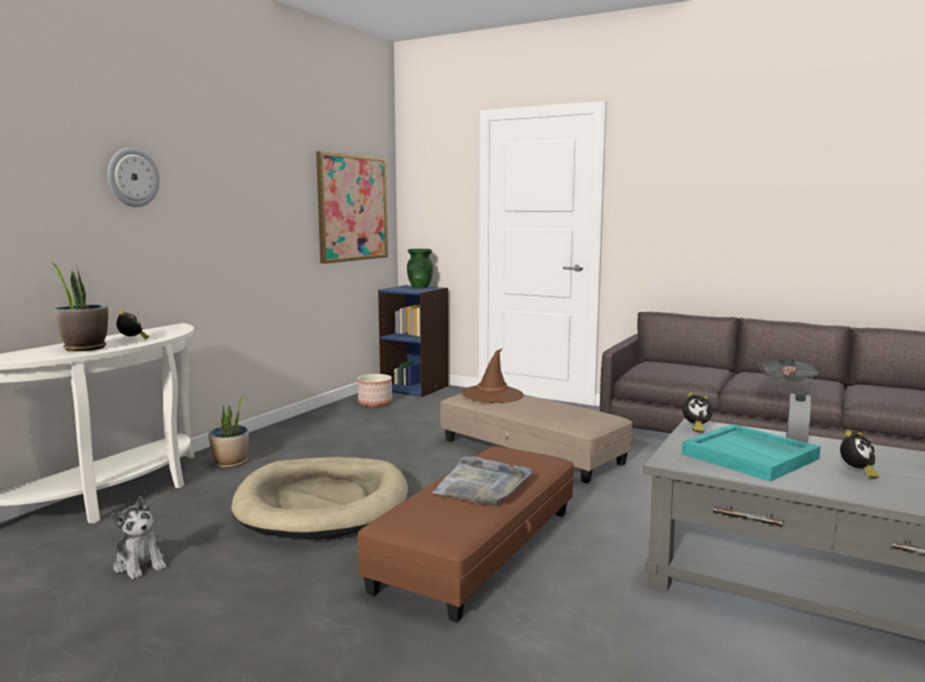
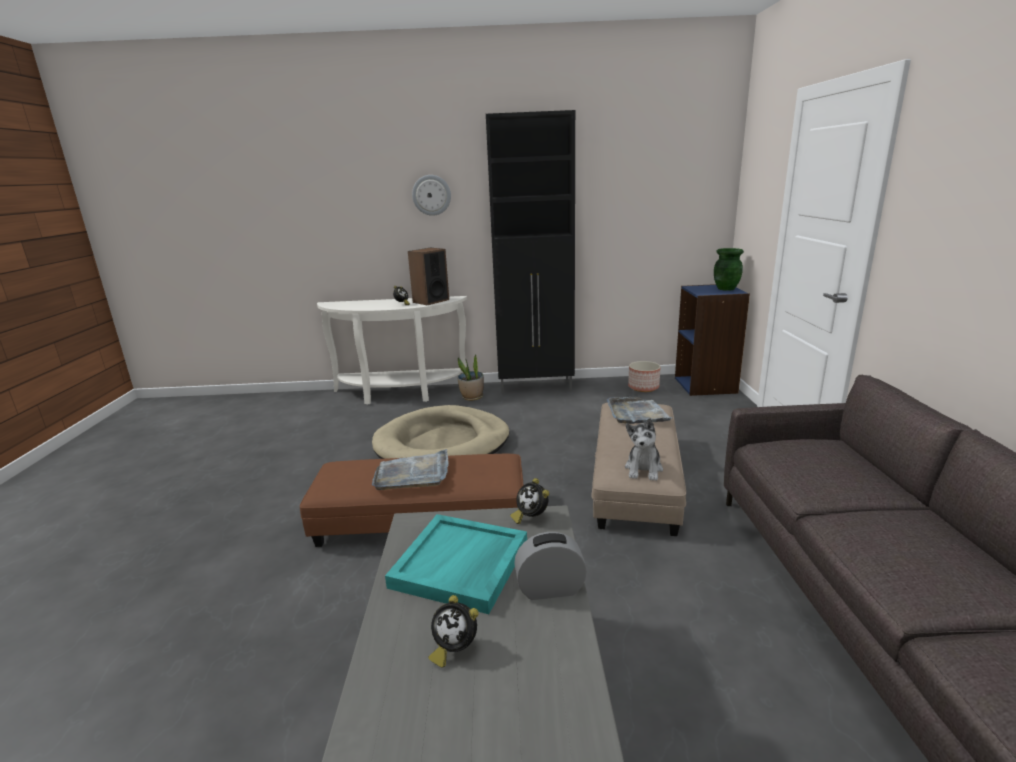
camera: 60 degrees right, 10 degrees up
(84, 348) = (371, 305): potted plant -> none
(140, 564) = (331, 433): plush toy -> plush toy (644, 469)
(160, 332) = (430, 301): none -> speaker
(279, 433) = (536, 387): none -> black cabinet
(352, 208) = (663, 206): picture -> none
(492, 395) = (636, 413): brown hat -> grey tray
(787, 386) = (876, 555): newspaper -> none

